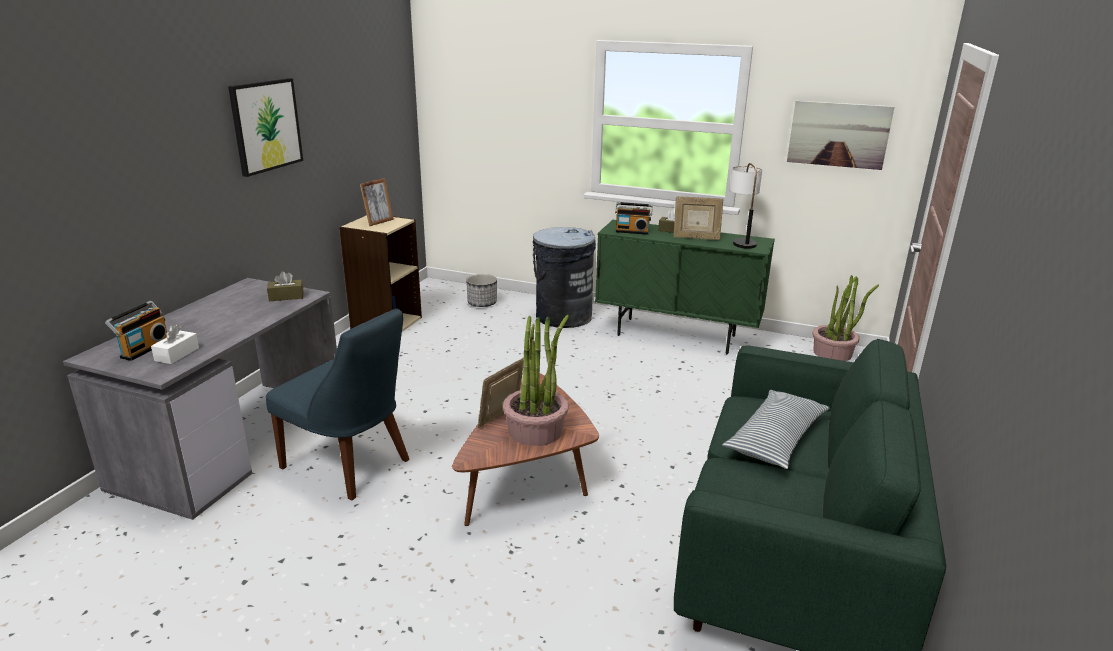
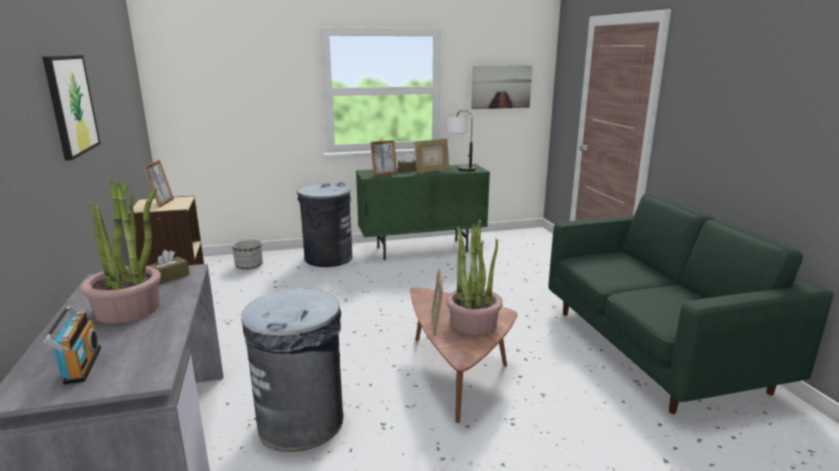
camera: 35 degrees left, 5 degrees down
(177, 354) = (136, 357): white tissue box -> none
(350, 465) = (302, 422): blue chair -> grey trash can
(632, 231) = (384, 174): radio -> picture frame
(775, 439) = (624, 273): pillow -> none
(833, 353) = (521, 235): potted plant -> potted plant (128, 309)

